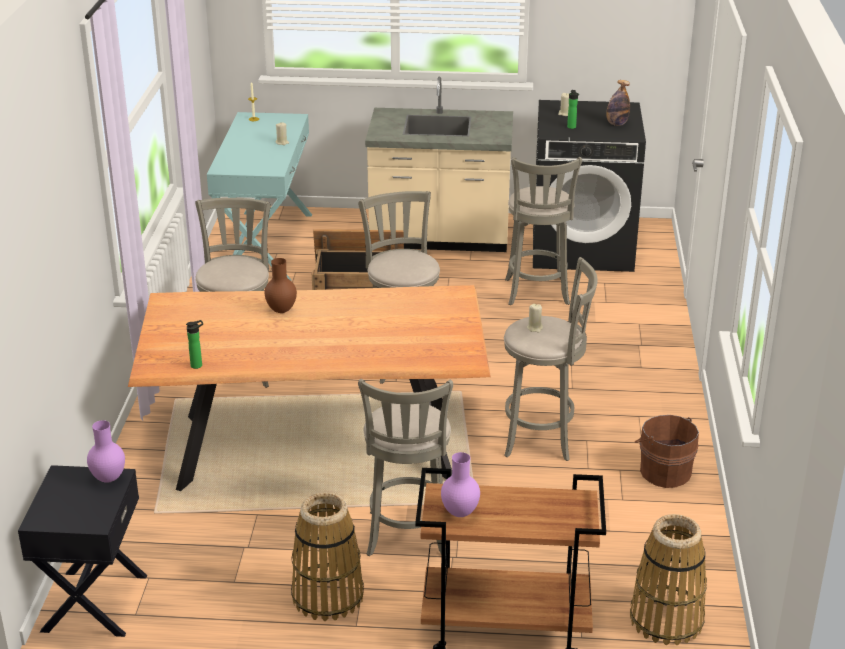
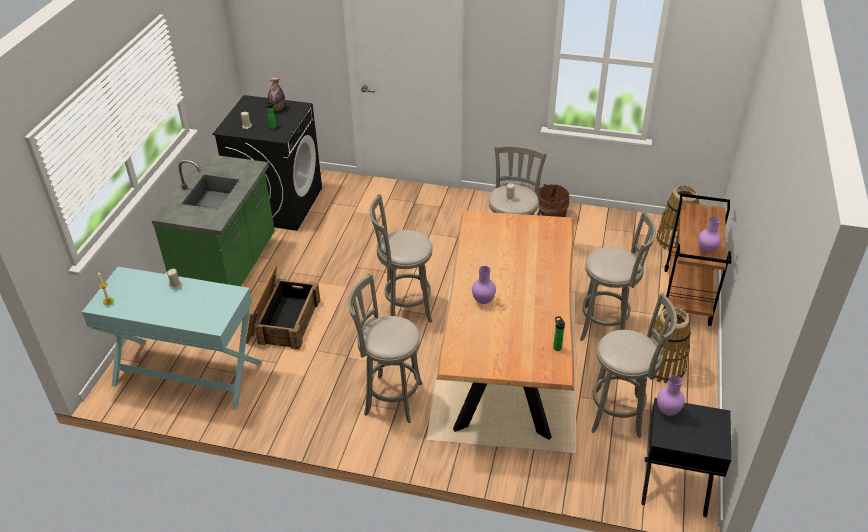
camera: 80 degrees left, 10 degrees up
(282, 310) = (483, 300): brown vase -> purple vase
(440, 239) = (229, 269): beige counter -> green counter
(537, 294) = (334, 234): grey stool -> grey stool (620, 414)

